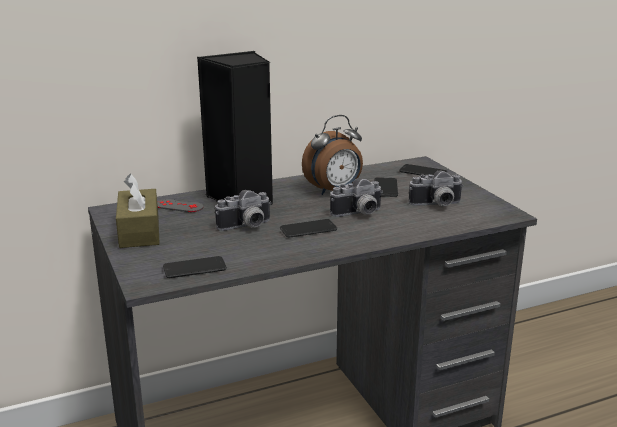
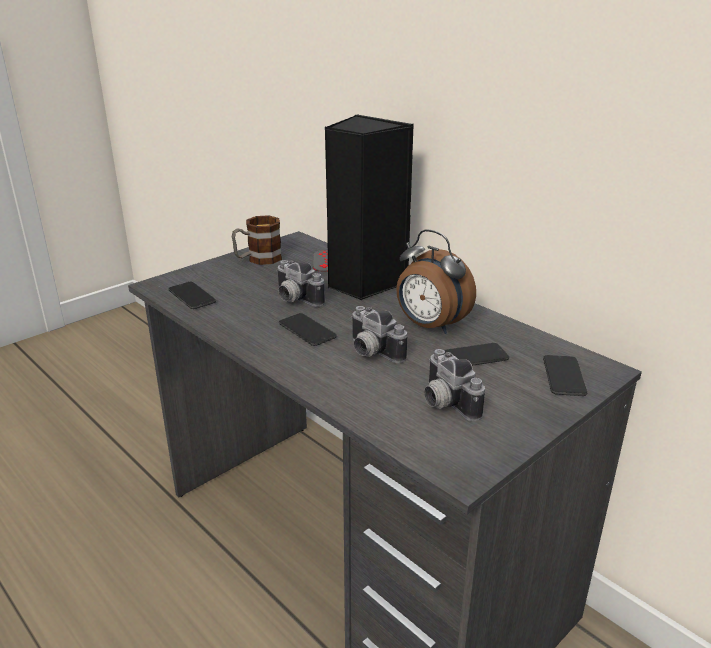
camera: 70 degrees right, 5 degrees up
(139, 231) = (258, 259): brown tissue box -> mug

